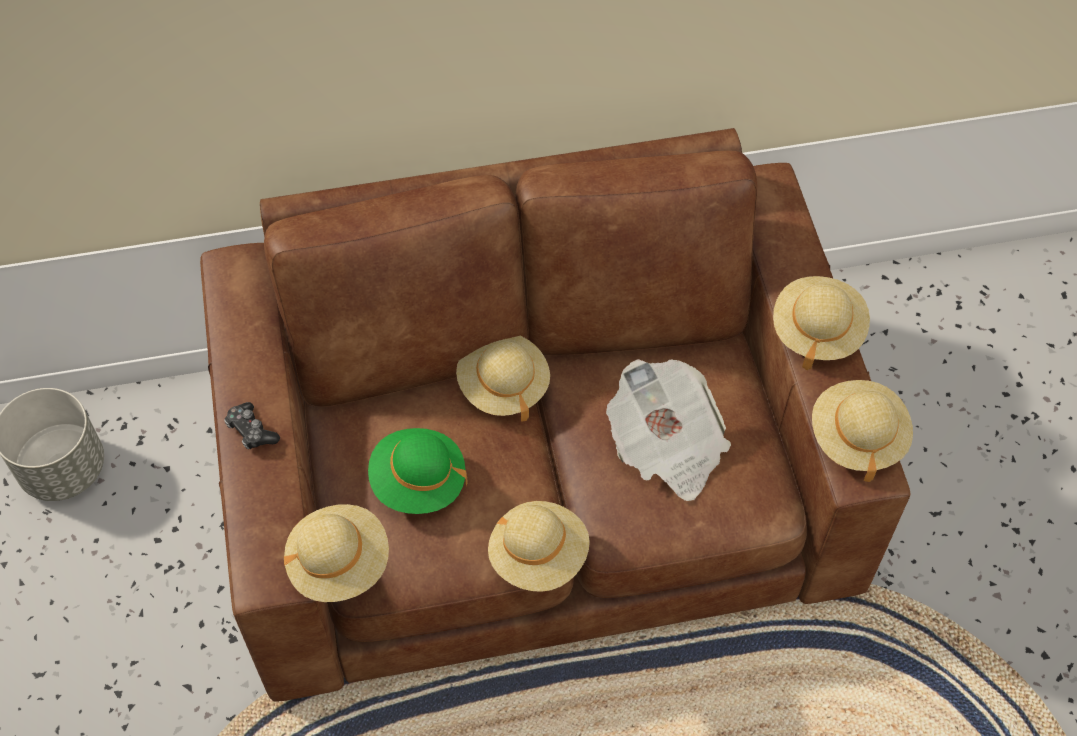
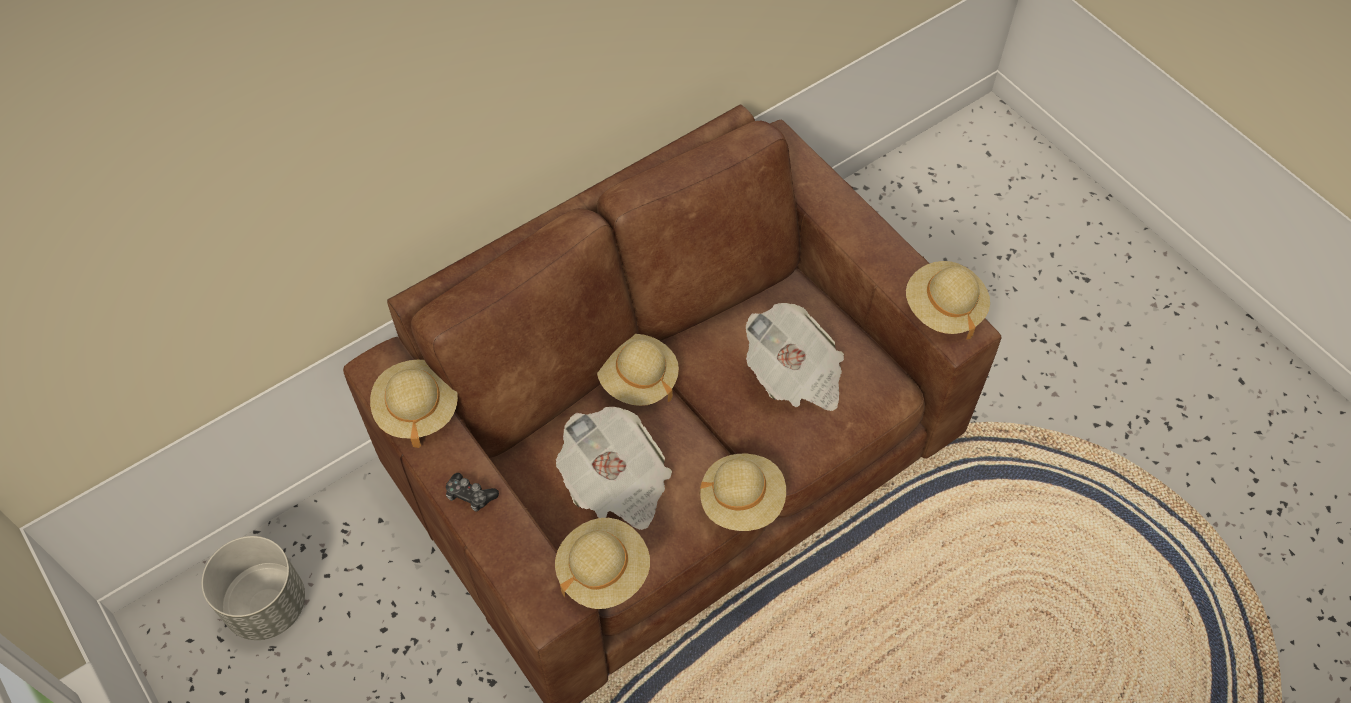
camera: 25 degrees left, 0 degrees up
(418, 482) = (616, 483): green hat -> newspaper
(817, 331) = (871, 240): beige hat -> beige hat (417, 409)

